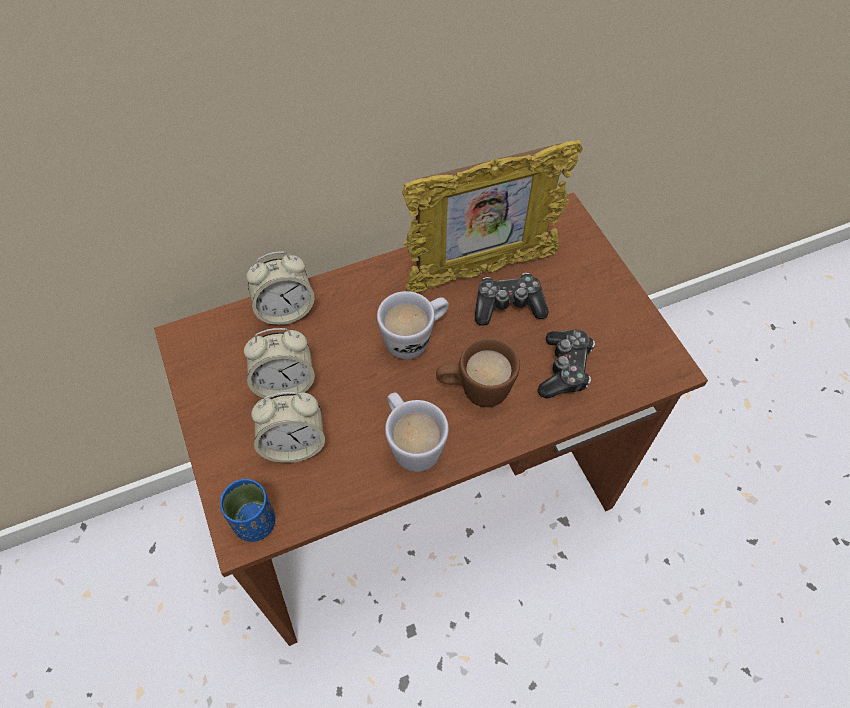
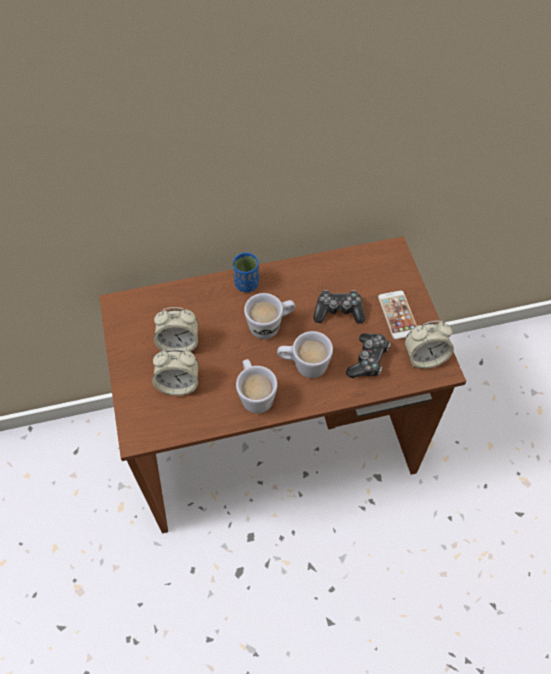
camera: 10 degrees right, 0 degrees up
(255, 522) = (146, 430): blue cup -> blue cup (247, 284)
(285, 310) = (187, 295): alarm clock -> alarm clock (424, 357)
(474, 390) = (304, 366): brown mug -> white mug
(481, 271) = (325, 285): picture frame -> none
(591, 300) = (398, 315): none -> phone

